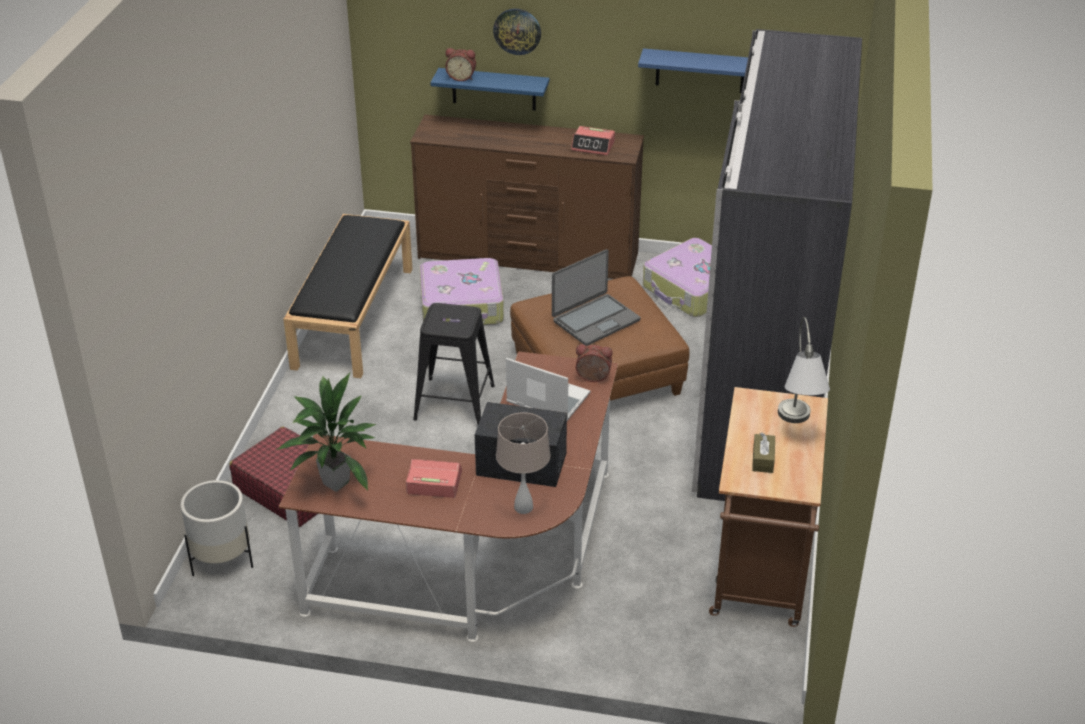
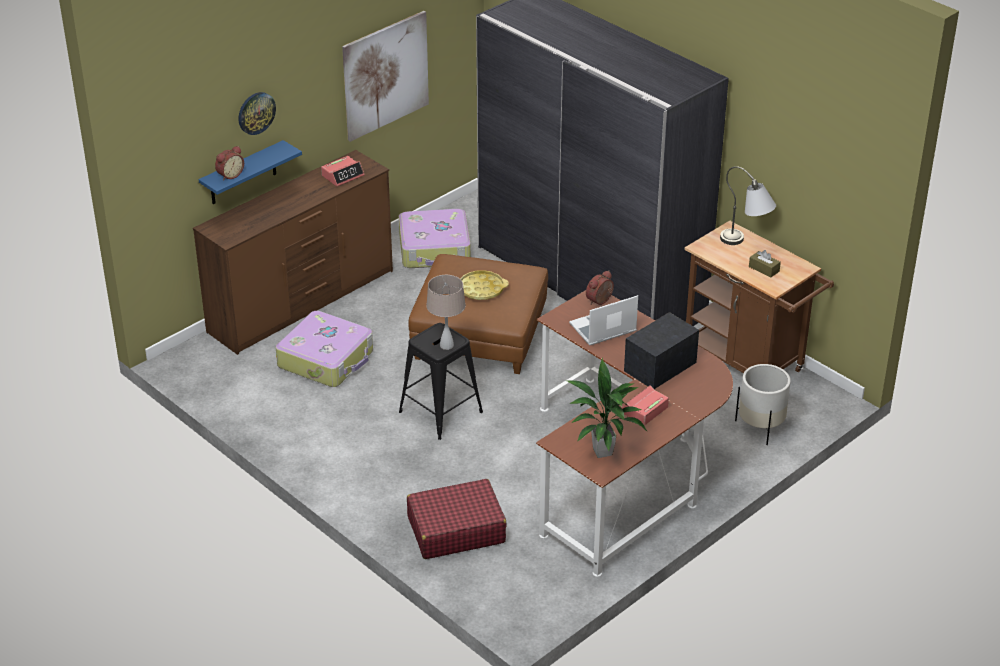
camera: 55 degrees left, 0 degrees up
(222, 559) = (501, 594): white planter -> white planter (760, 427)
(353, 316) = (274, 418): black bench -> none
(523, 507) = (703, 383): beige table lamp -> beige table lamp (446, 345)
(595, 320) = (481, 289): laptop -> yellow tray
(700, 71) = (385, 75): blue shelf -> picture

